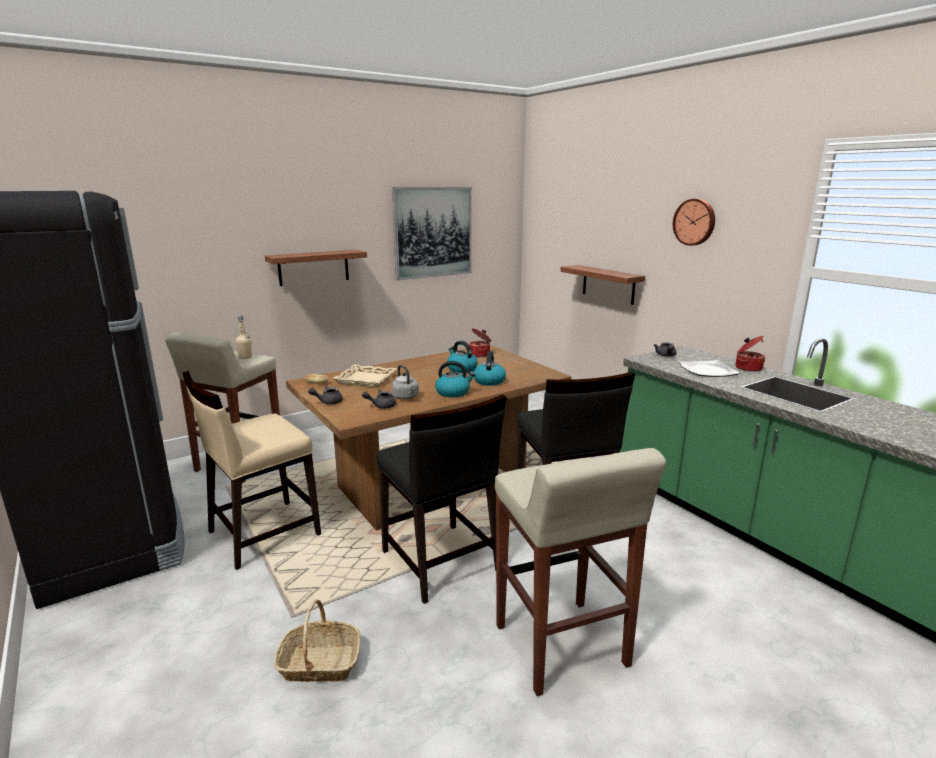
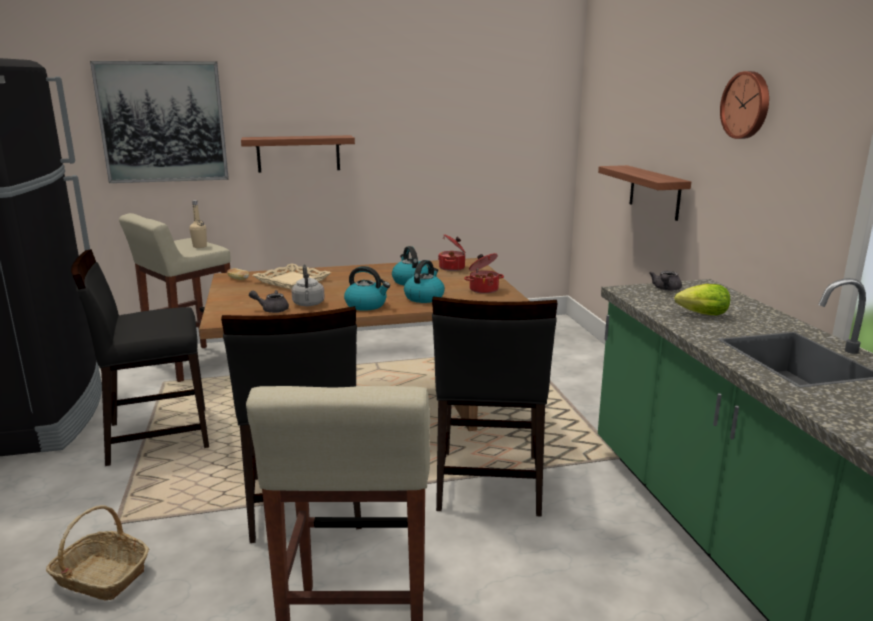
camera: 20 degrees right, 0 degrees up
(262, 533) = (157, 435): beige chair -> black chair
(328, 402) = (225, 299): grey teapot -> none
(433, 232) = (450, 118): picture -> picture (163, 122)
(708, 371) = (699, 314): plate -> lettuce
(747, 368) = (767, 316): cooking pot -> cooking pot (483, 289)

